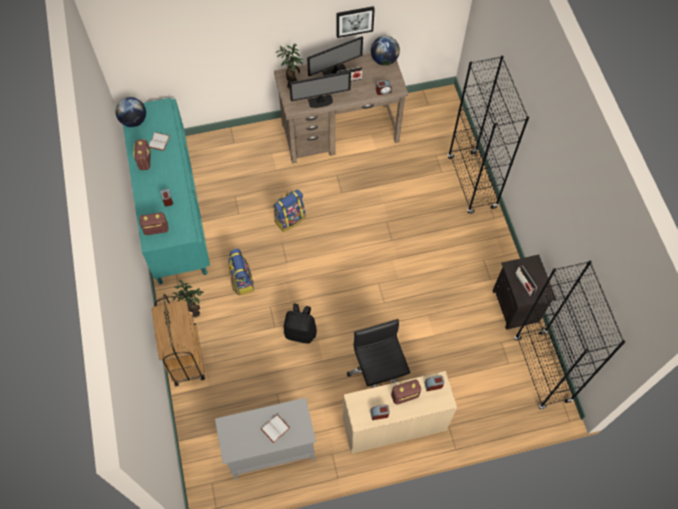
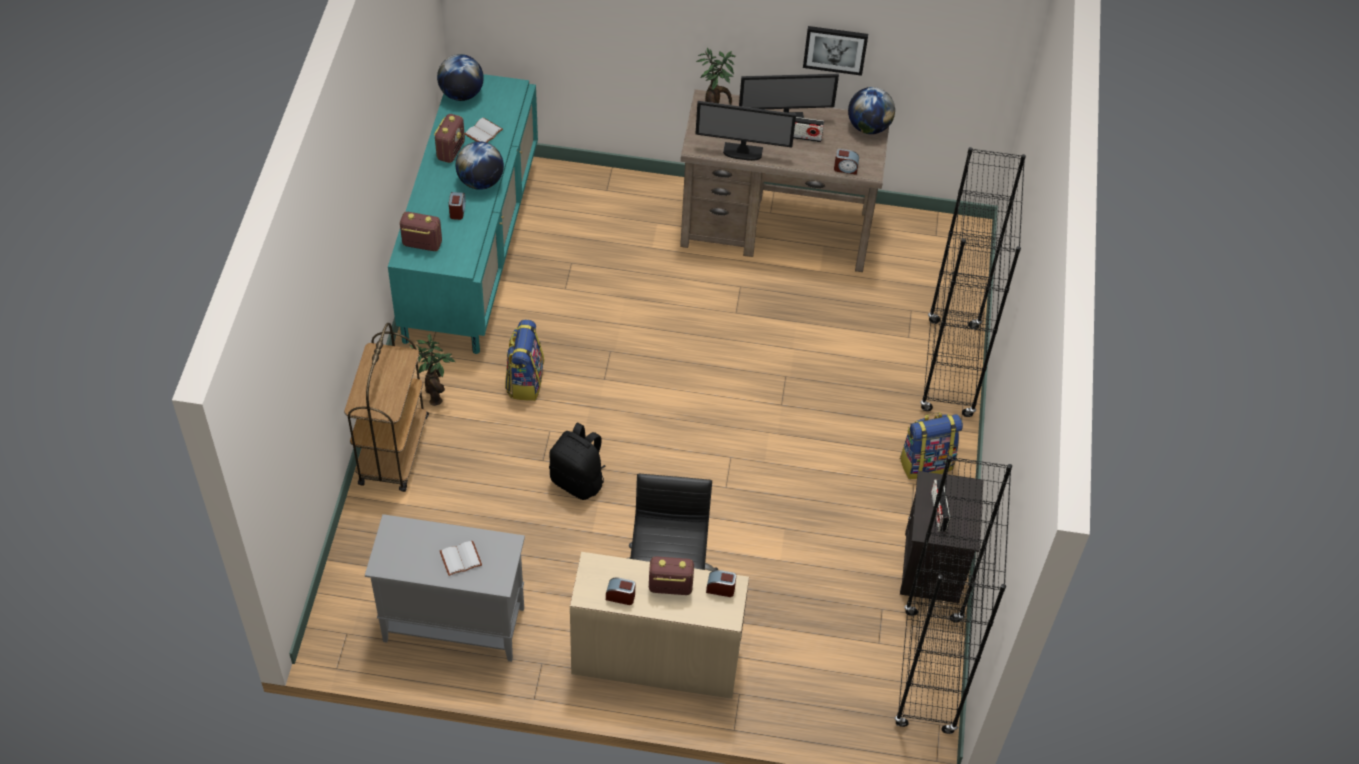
camera: 20 degrees right, 10 degrees down
(172, 175) = (481, 181): none -> globe
(289, 219) = (638, 322): backpack -> backpack (926, 463)

